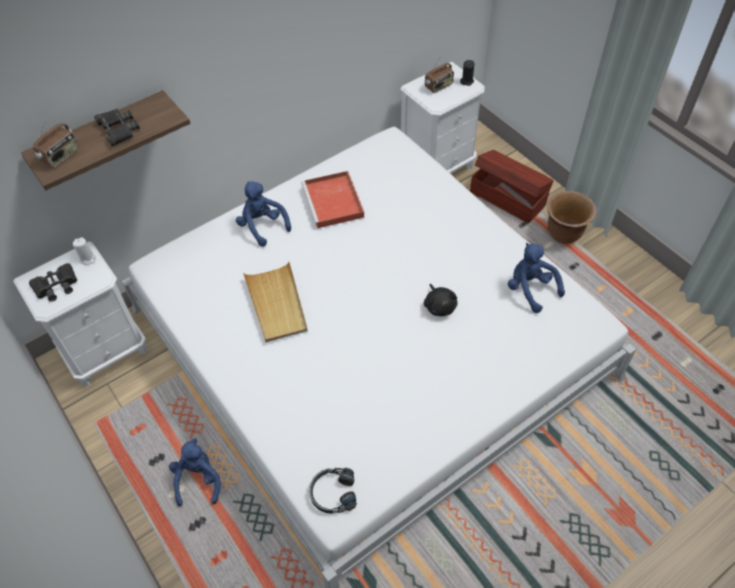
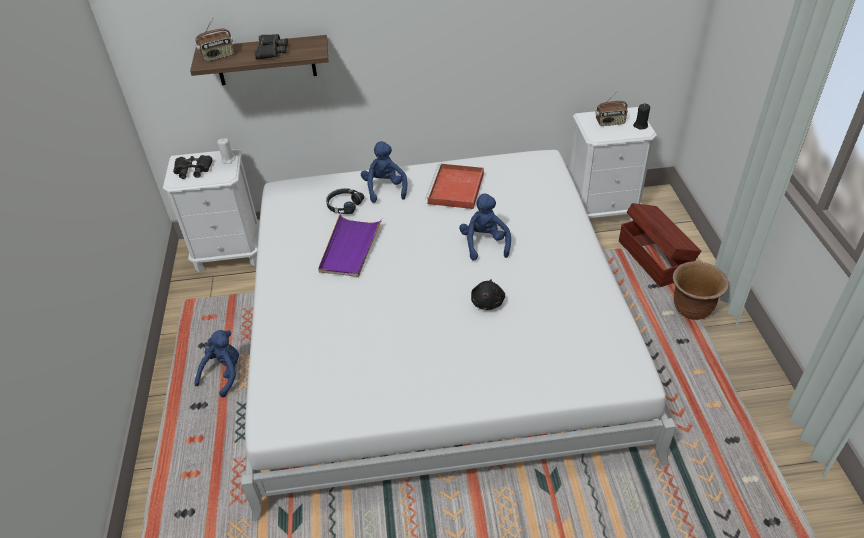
camera: 30 degrees right, 10 degrees down
(276, 304) = (350, 248): beige tray -> purple tray
(332, 493) = (282, 407): black headphones -> black headphones (344, 205)
(530, 289) = (586, 321): blue plush toy -> blue plush toy (484, 243)

